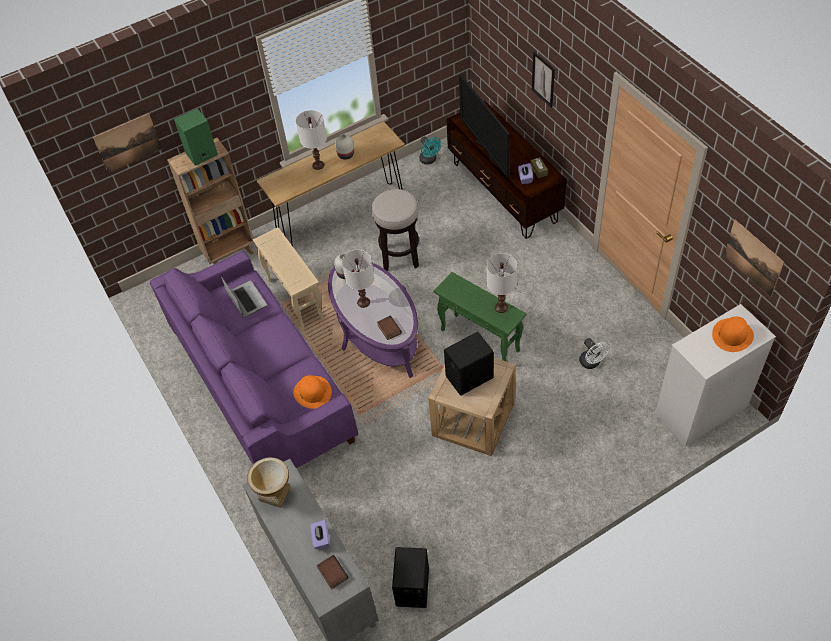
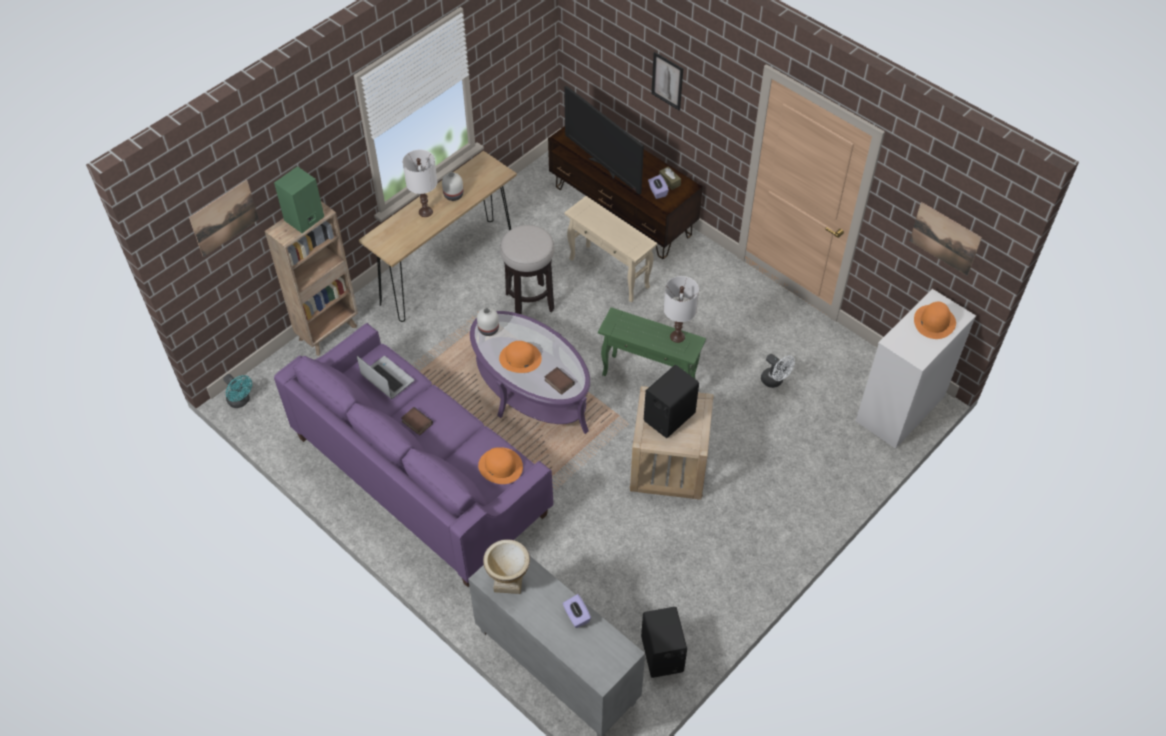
camera: 20 degrees left, 0 degrees up
(295, 299) = (424, 370): beige side table -> beige side table (609, 273)
(331, 573) = (600, 649): book -> book (416, 423)
(363, 302) = (520, 358): white table lamp -> orange hat
(429, 160) = (527, 188): turquoise fan -> turquoise fan (241, 401)

